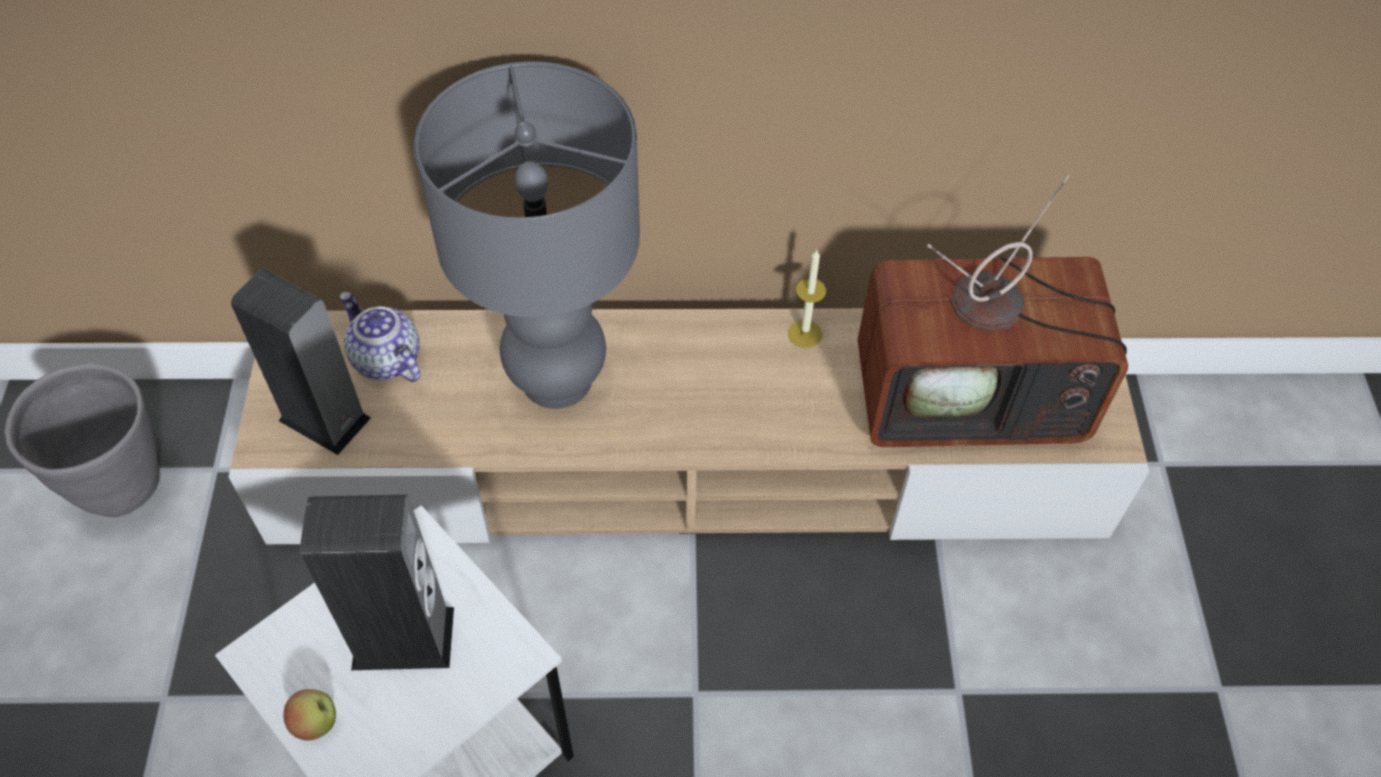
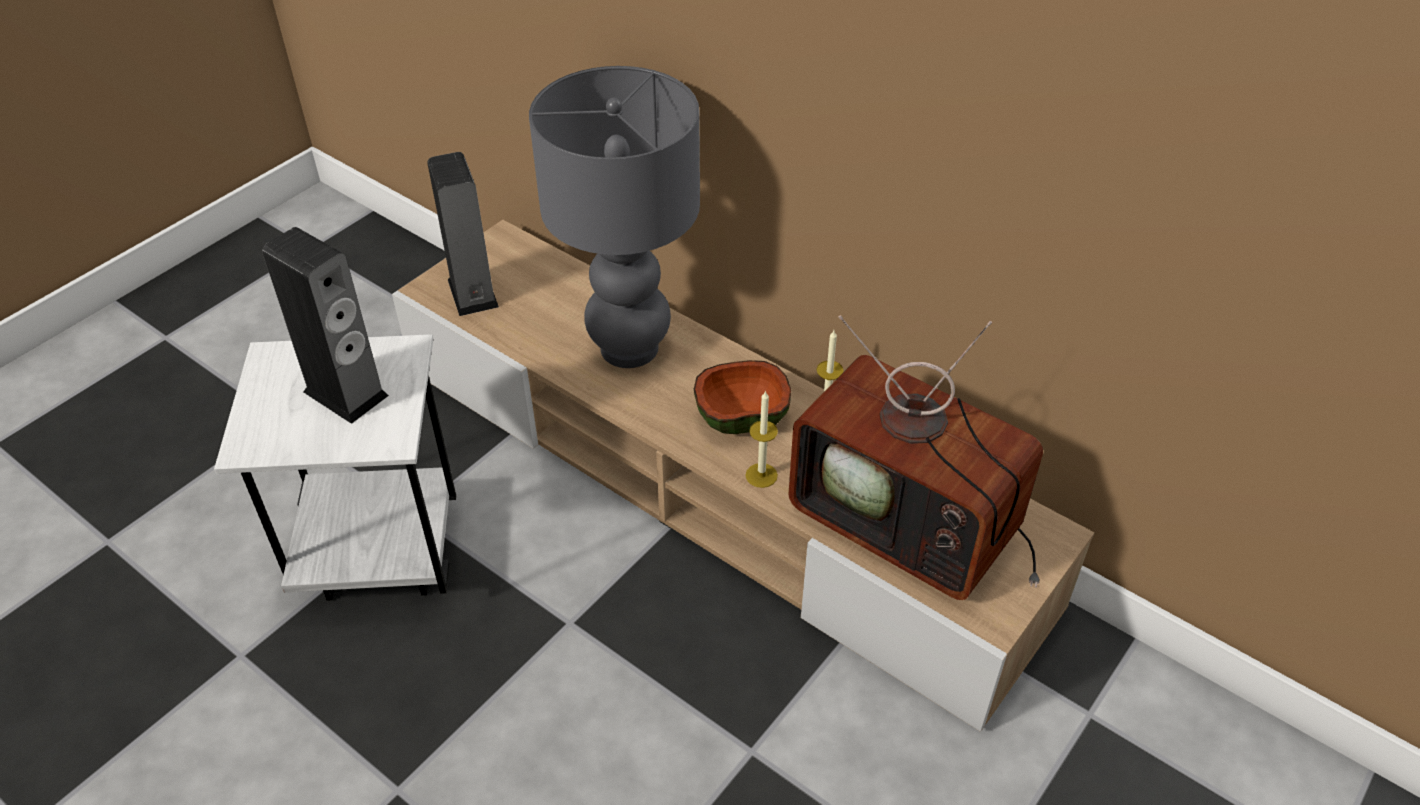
camera: 40 degrees right, 10 degrees down
(123, 486) = (373, 297): grey planter -> none
(316, 723) = (257, 405): apple -> none
(385, 359) = (540, 281): teapot -> none
(737, 387) = (741, 419): none -> bowl
(809, 433) = (761, 475): none -> candle

